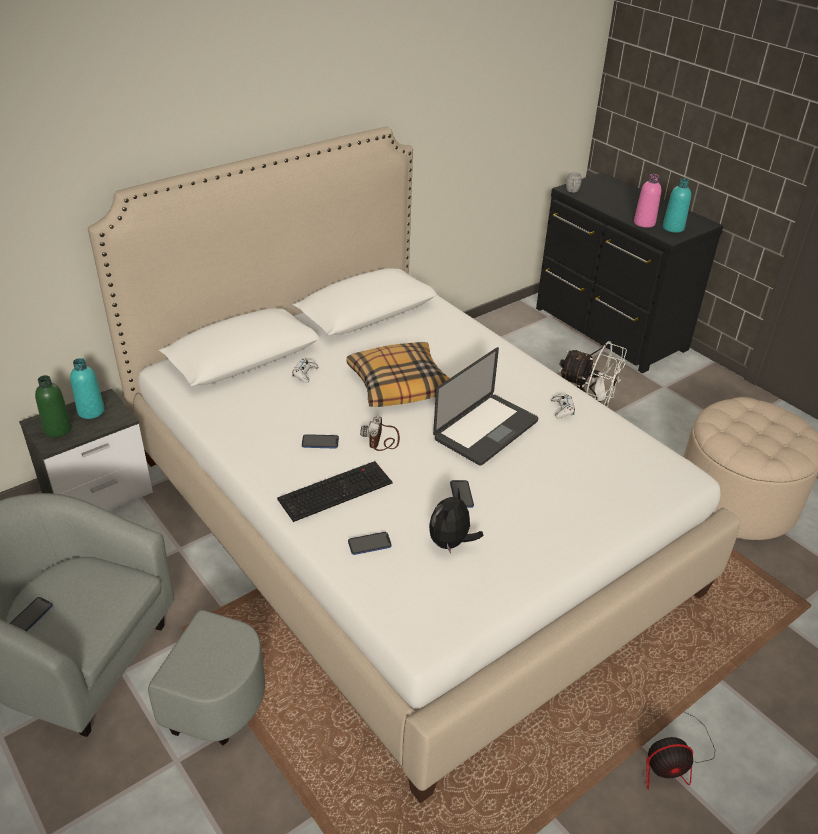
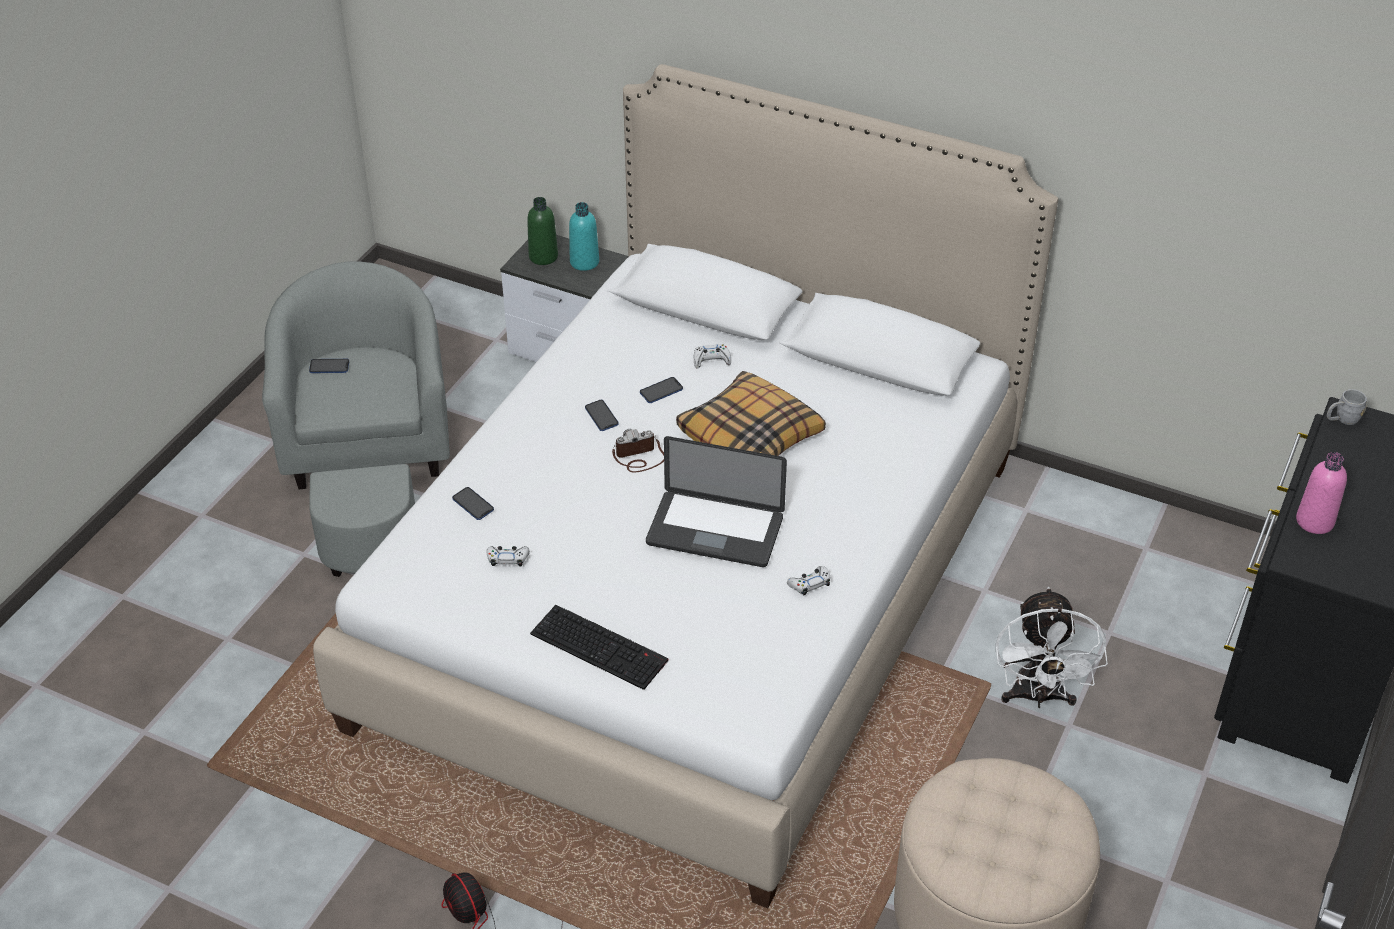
camera: 65 degrees right, 5 degrees up
(336, 490) = (535, 454): keyboard -> keyboard (601, 647)
(451, 543) = (508, 559): plush toy -> white game controller
(461, 495) = (588, 545): phone -> phone (661, 391)
(673, 228) = (1333, 557): turquoise bottle -> none

